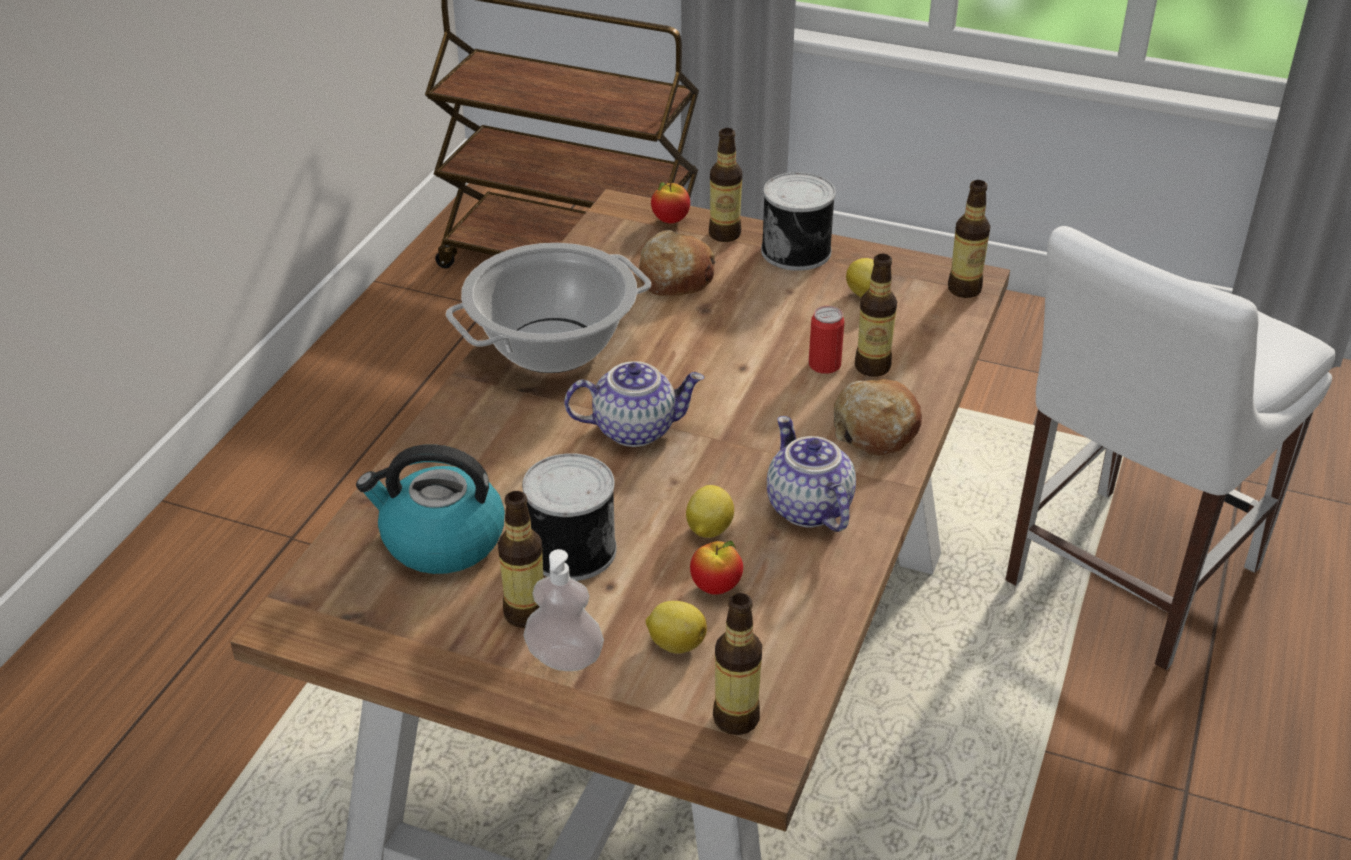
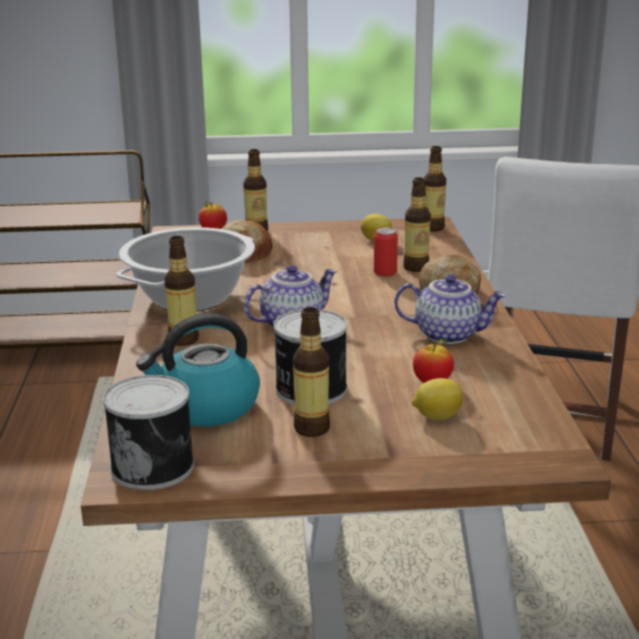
camera: 25 degrees left, 15 degrees down
(564, 658) = (366, 444): soap dispenser -> none
(708, 530) = (395, 358): lemon -> none
(736, 718) = (521, 442): bottle -> bottle (183, 340)
(798, 251) = (312, 230): can -> can (154, 466)
(806, 508) = (448, 334): teapot -> teapot turned 150 degrees clockwise

